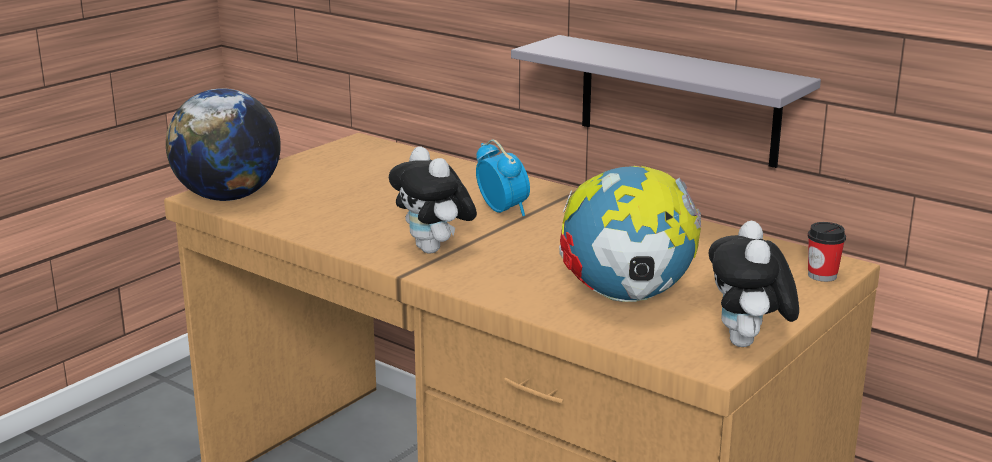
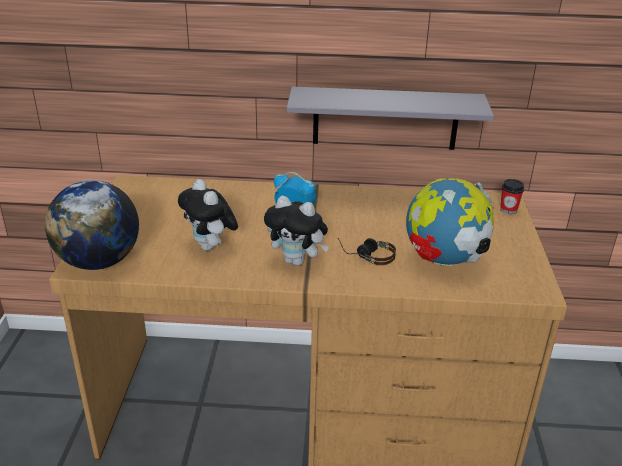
camera: 35 degrees left, 10 degrees up
(528, 267) = (366, 255): none -> headphones
(748, 344) = (537, 270): plush toy -> plush toy (211, 247)

